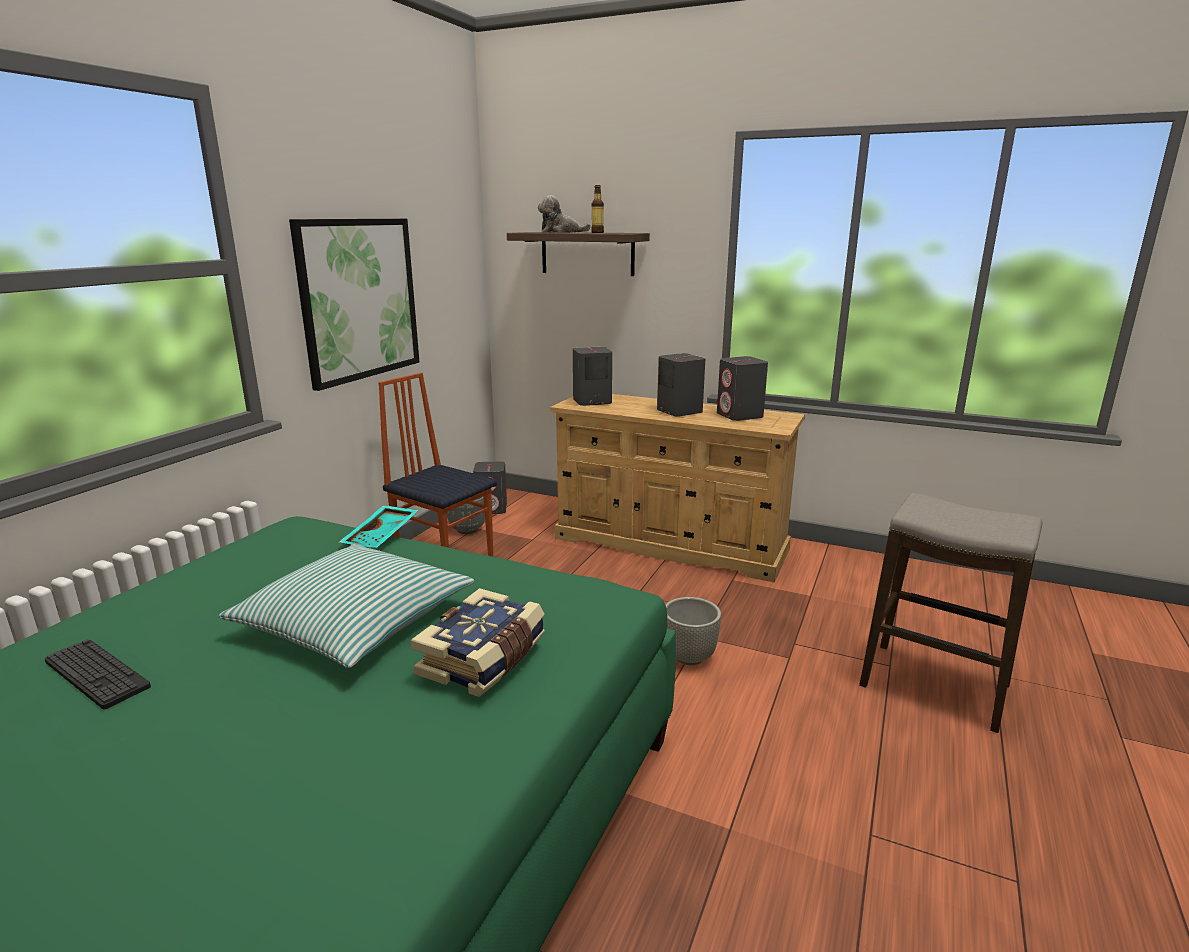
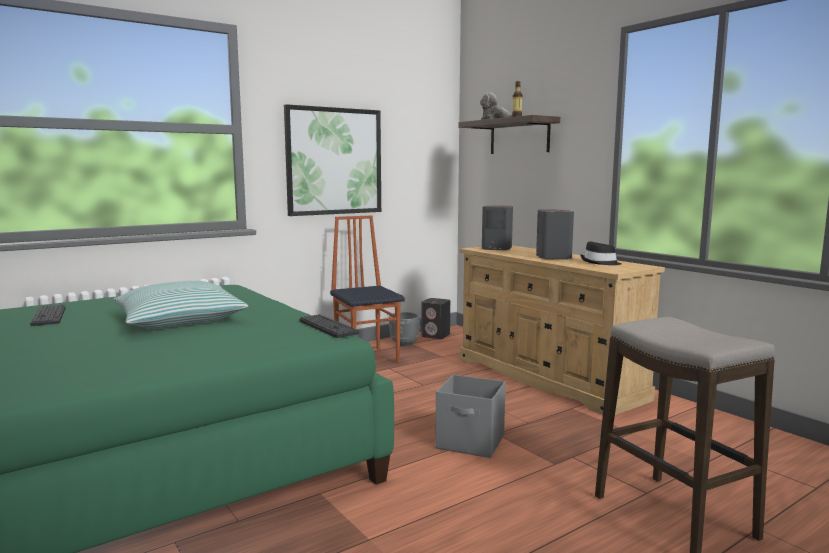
camera: 30 degrees right, 10 degrees down
(382, 536) = (258, 295): turquoise tray -> none
(484, 659) = (205, 340): book -> none
(583, 582) = (328, 327): none -> keyboard
(689, 657) = (471, 442): grey planter -> grey storage box
(740, 416) = (600, 263): grey speaker -> black hat

